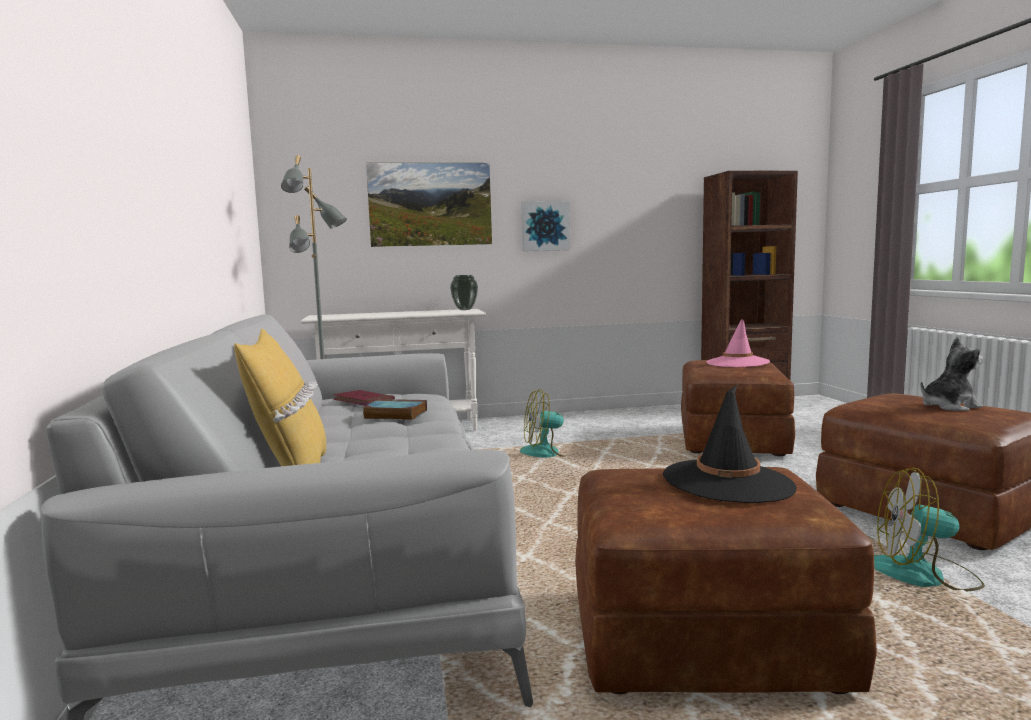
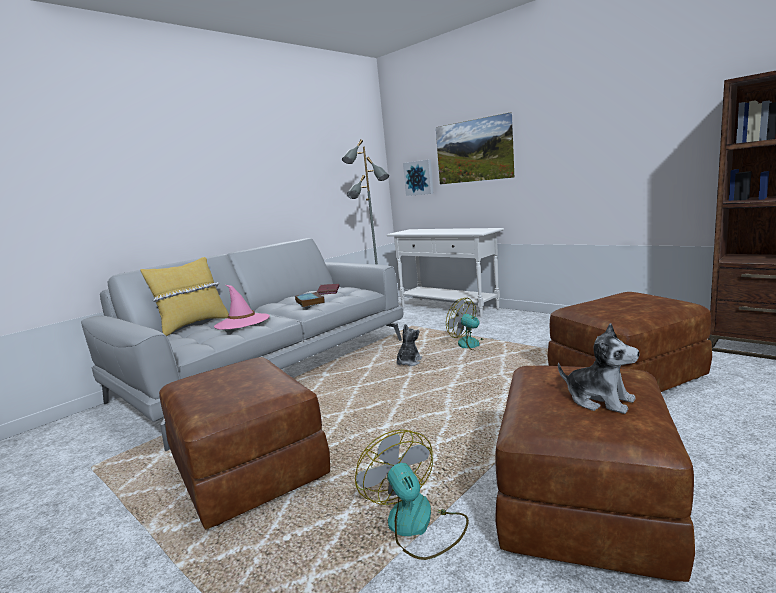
camera: 55 degrees right, 5 degrees up
(464, 309) = (488, 229): vase -> none
(530, 485) = (408, 362): none -> plush toy
(545, 226) = (556, 159): picture -> picture (419, 178)
(728, 482) = (247, 384): black hat -> none
(737, 363) = (644, 302): pink hat -> pink hat (242, 322)

